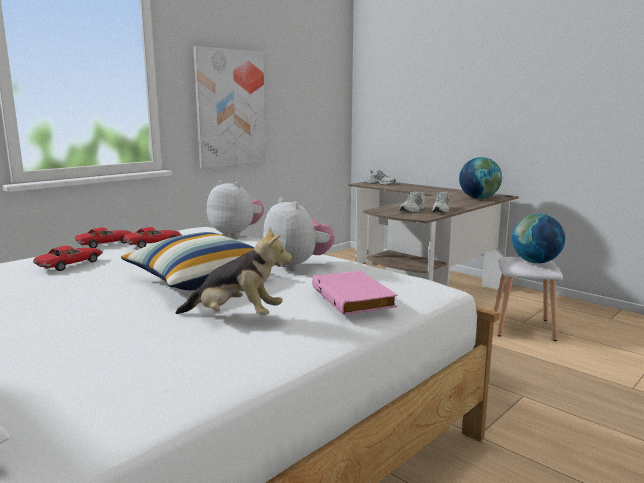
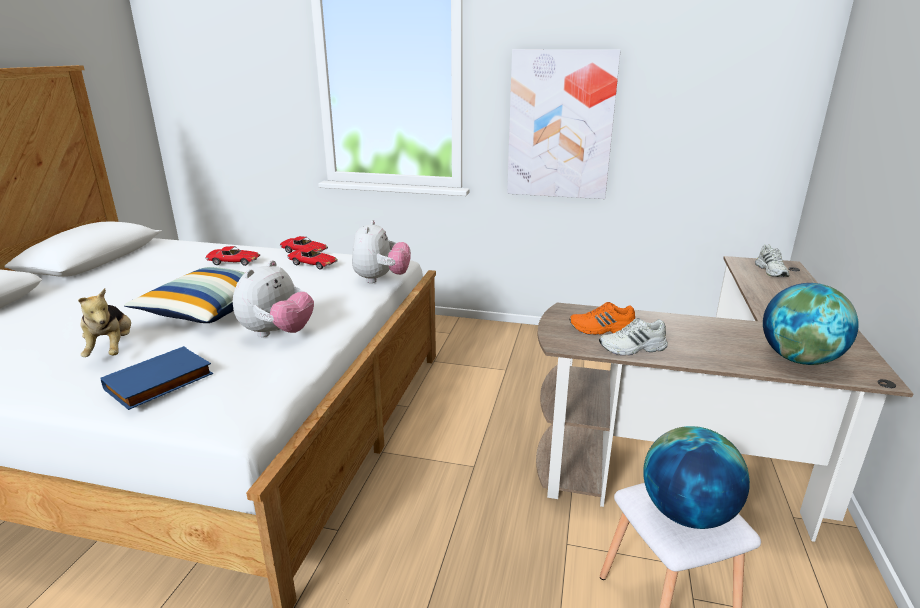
camera: 60 degrees right, 10 degrees up
(354, 297) = (160, 383): pink book -> blue book
(413, 210) = (602, 330): white shoe -> orange shoe

